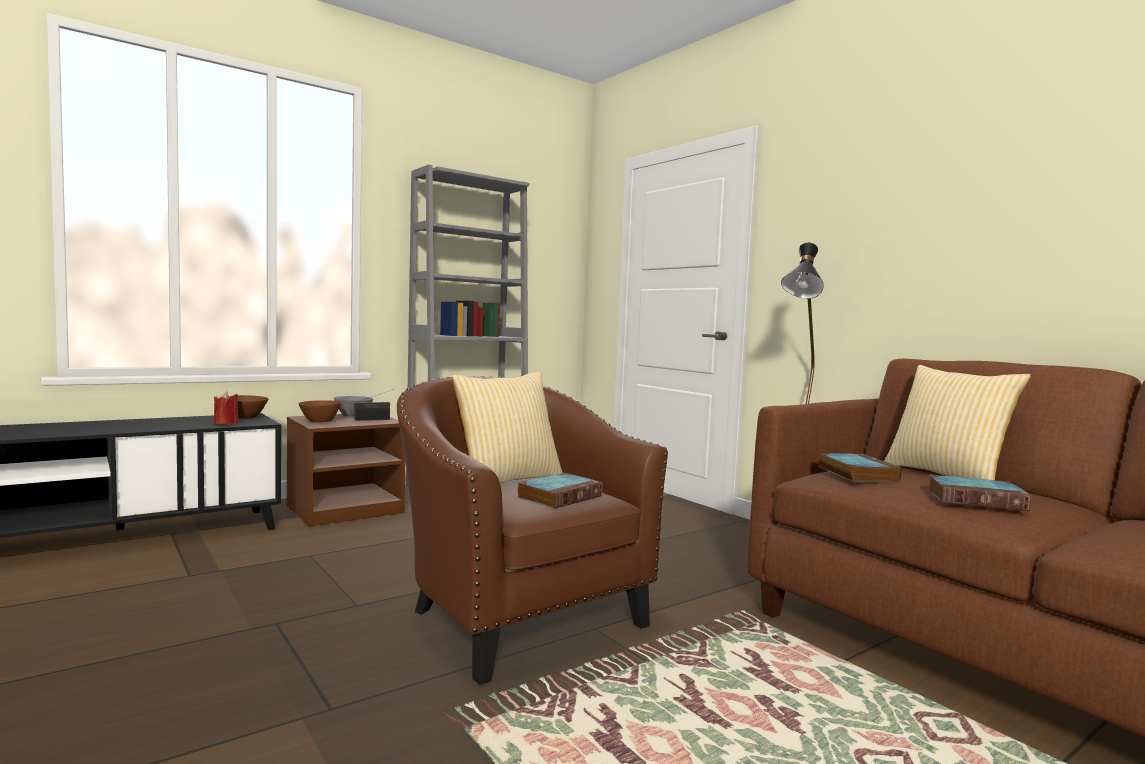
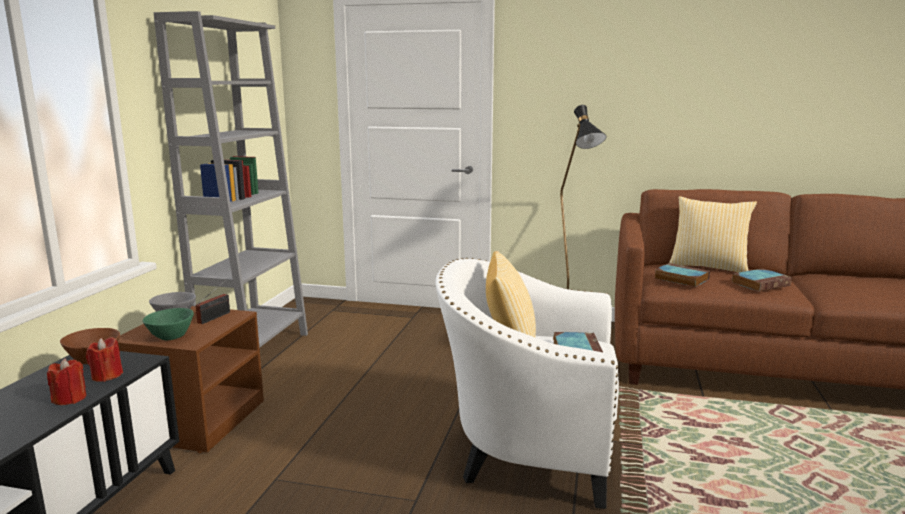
camera: 40 degrees left, 10 degrees up
(181, 426) = (70, 399): none -> red candle
(320, 421) = (170, 336): brown bowl -> green bowl
(516, 616) = (527, 452): brown armchair -> white armchair

